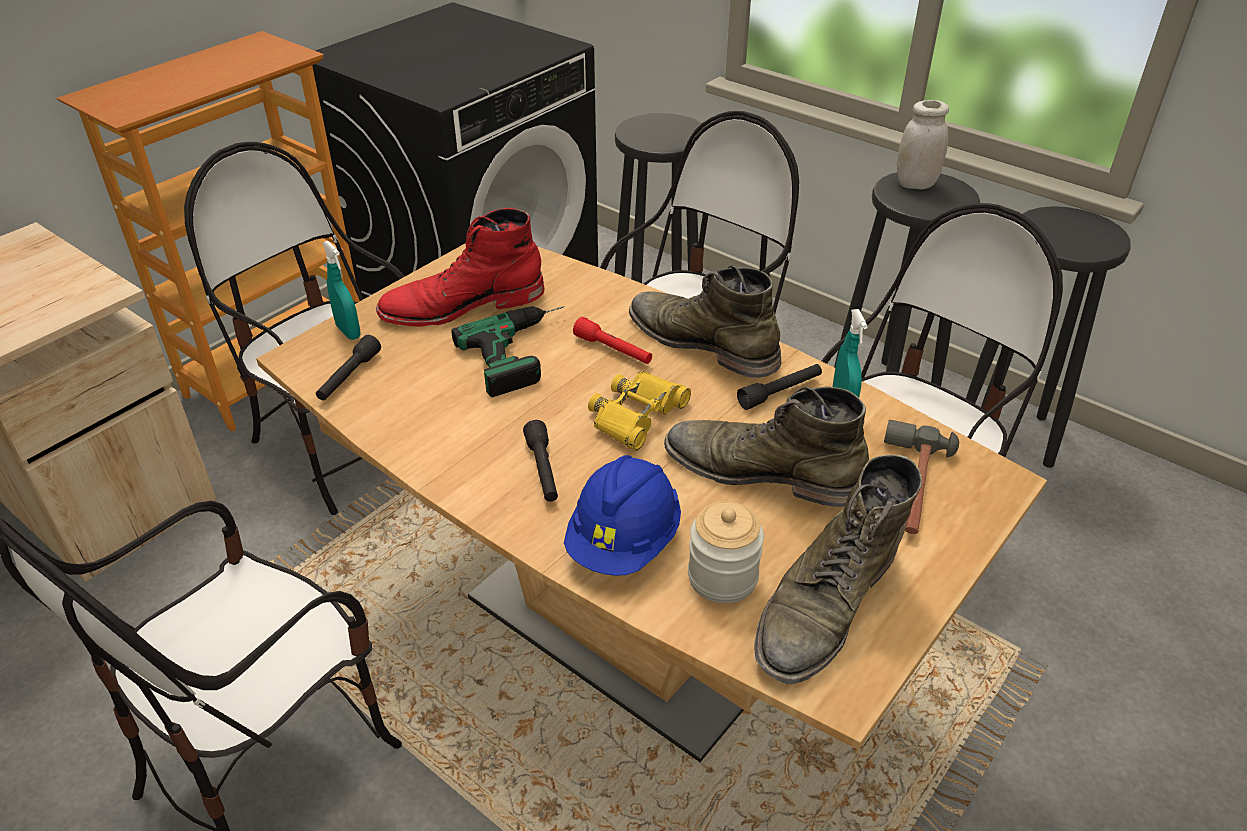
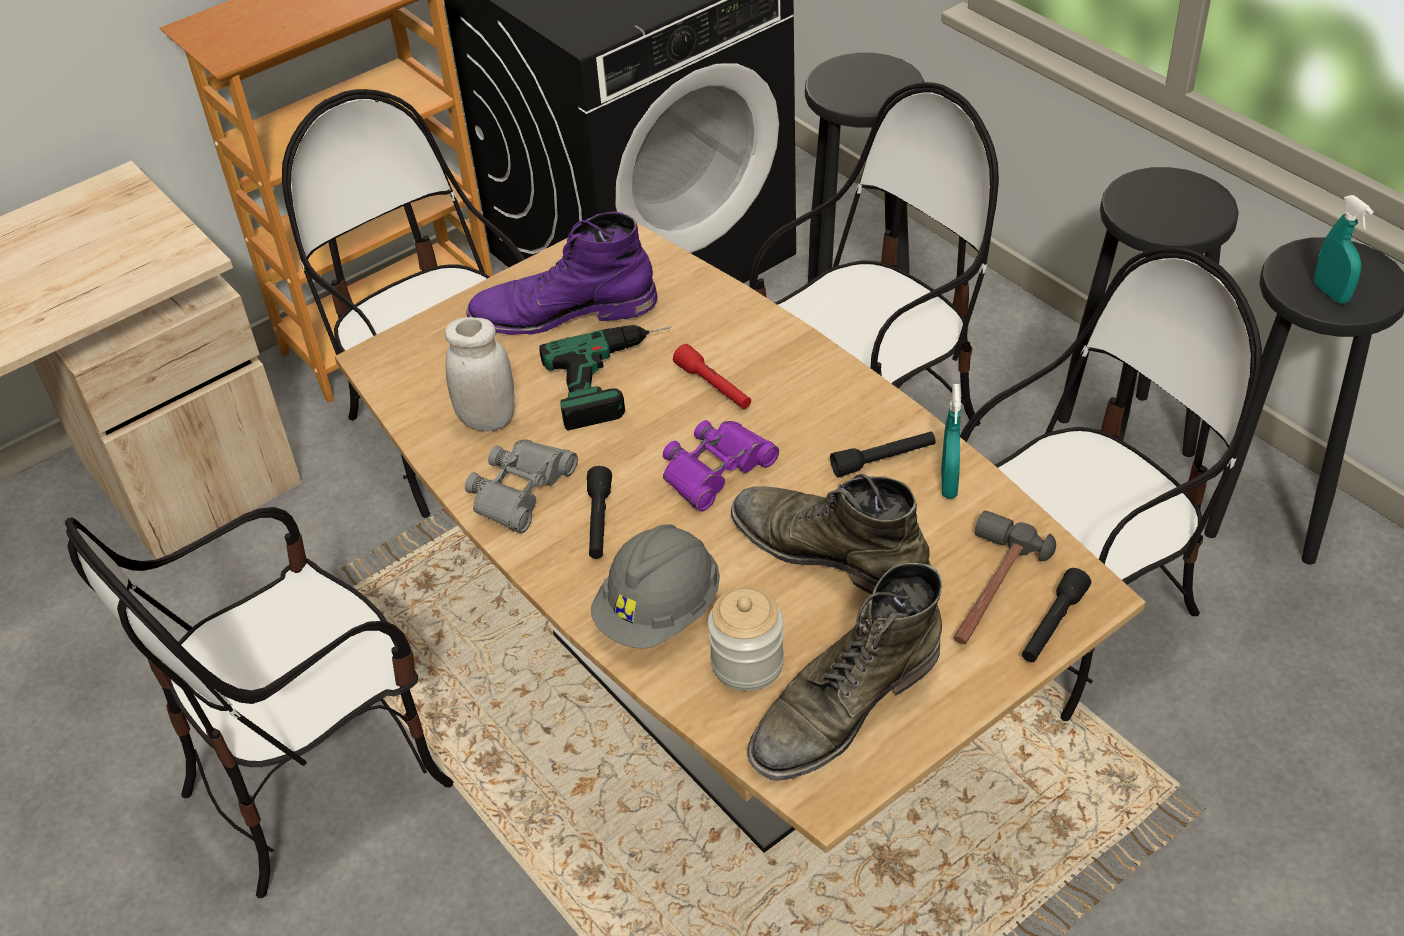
camera: 15 degrees right, 5 degrees up
(348, 332) = (434, 333): turquoise spray bottle -> turquoise spray bottle (1331, 293)
(349, 377) = (424, 389): black flashlight -> black flashlight (1052, 625)
(461, 451) = (521, 490): none -> grey binoculars
(462, 305) = (563, 311): red boot -> purple boot
(624, 541) = (659, 611): blue hard hat -> grey hard hat
(637, 415) = (716, 470): yellow binoculars -> purple binoculars
(702, 342) = (817, 387): green boot -> none
(915, 184) = (1161, 189): white jar -> white jar (487, 419)

